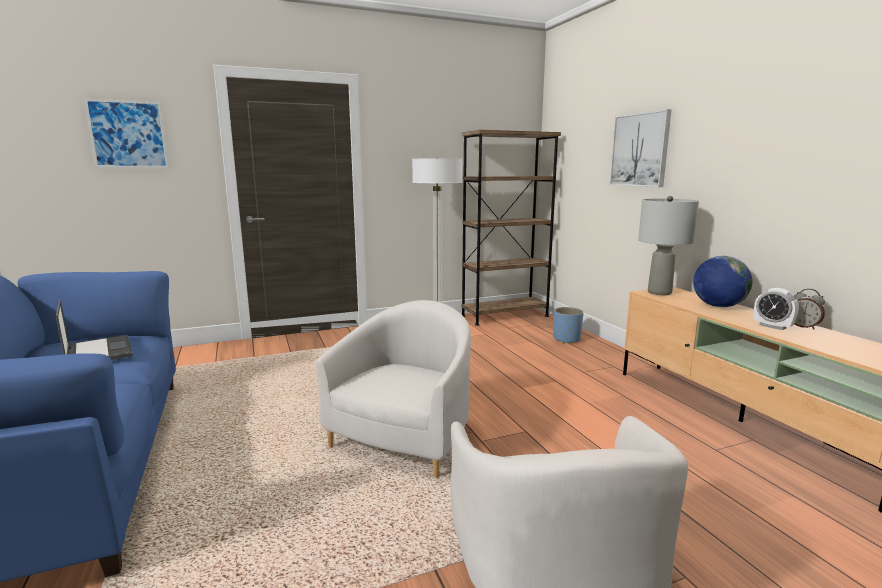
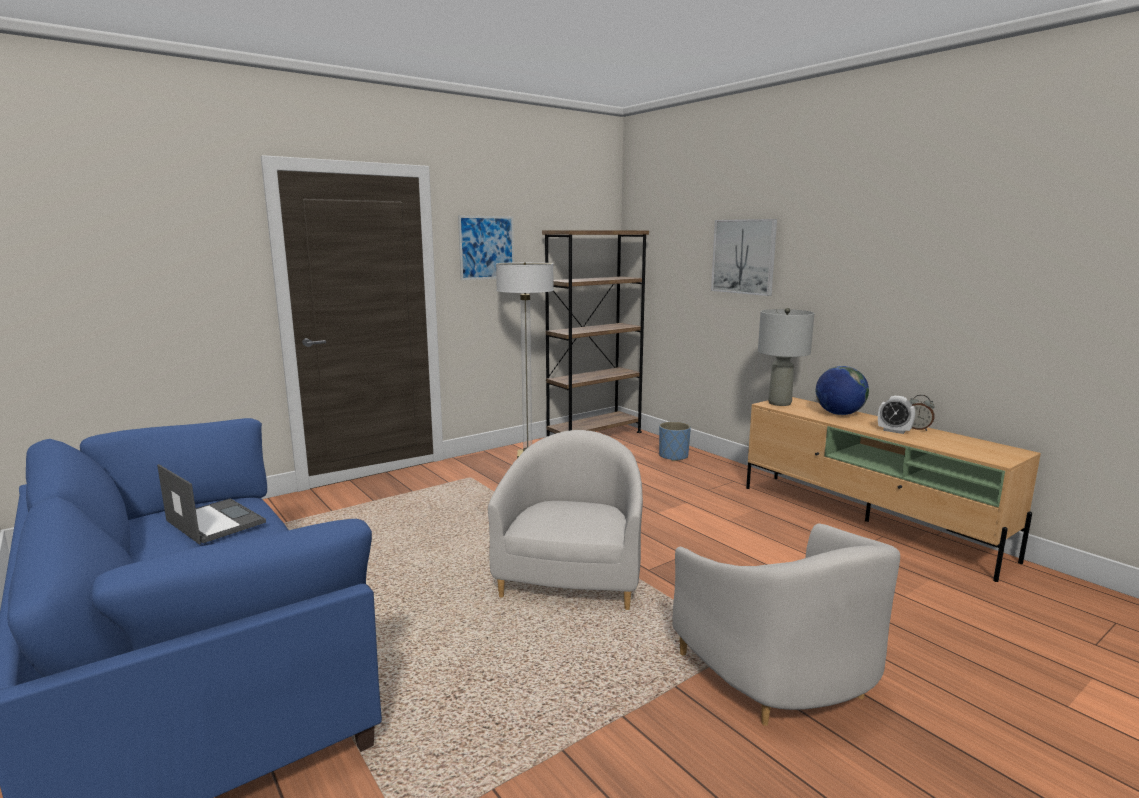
camera: 15 degrees left, 0 degrees up
(128, 134) = (154, 243): picture -> picture (486, 247)

